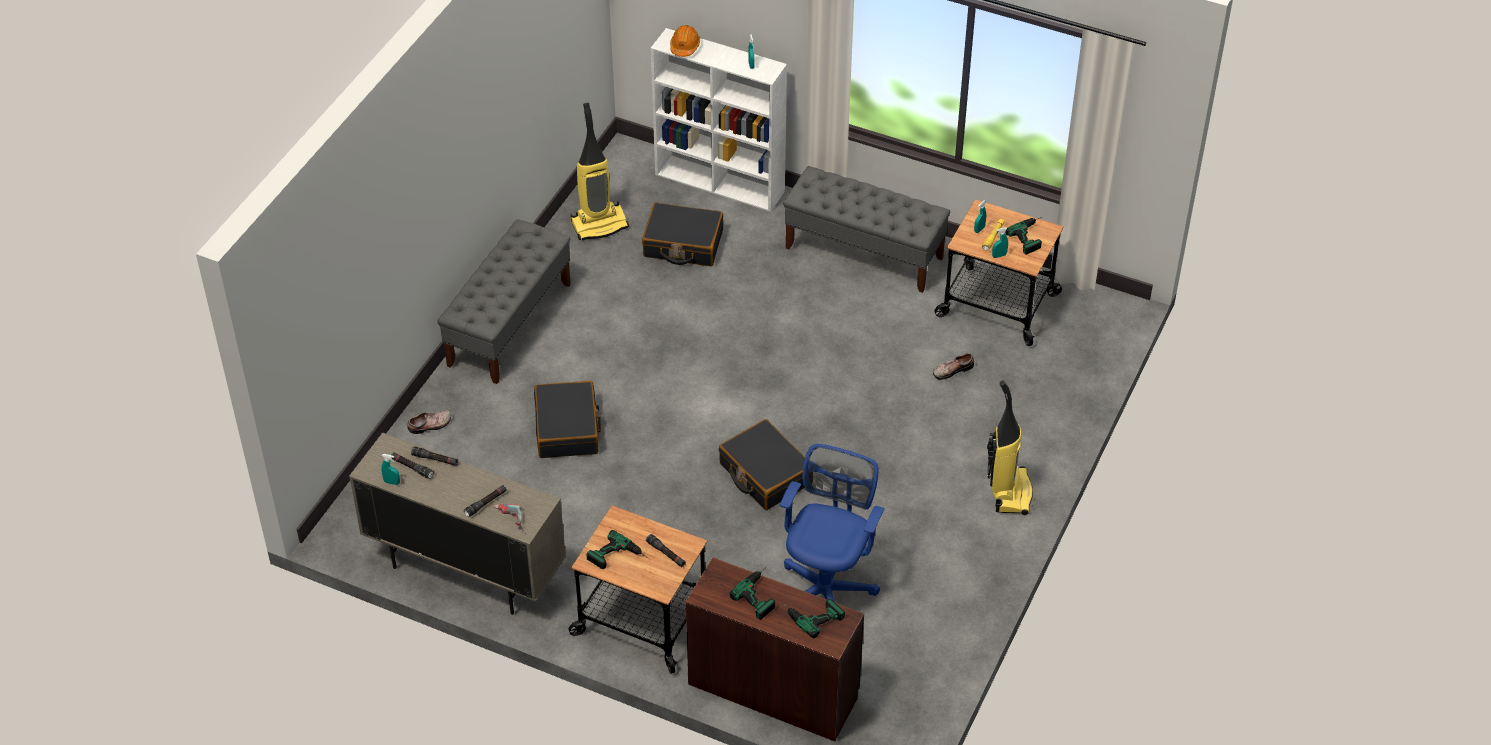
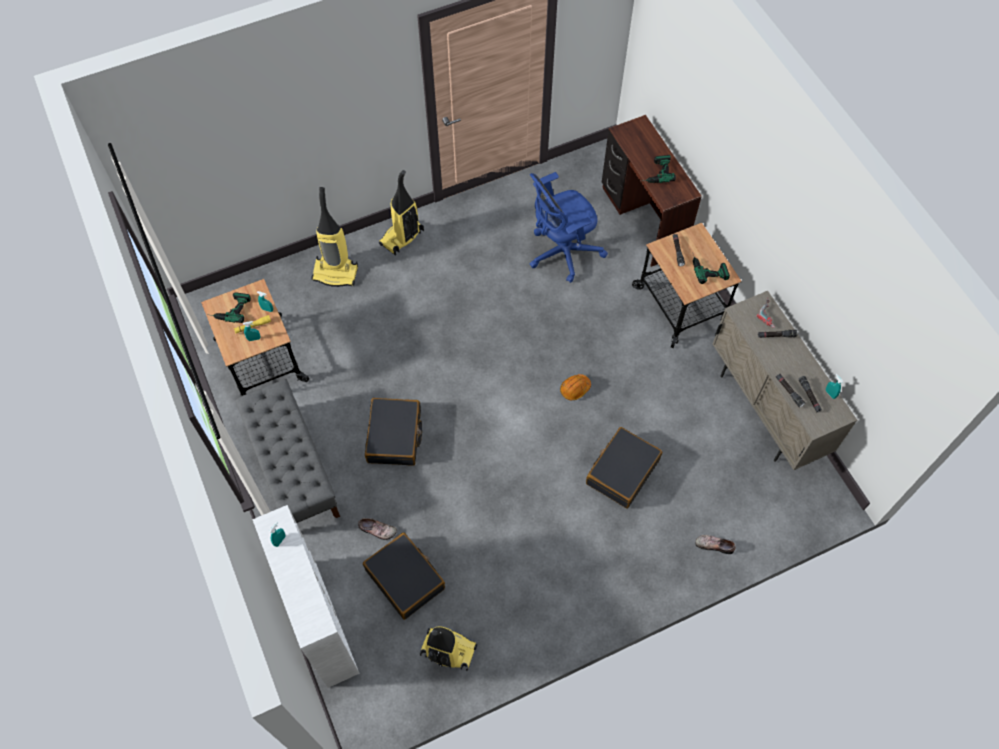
camera: 140 degrees left, 15 degrees up
(509, 324) = (593, 598): grey bench -> none
(684, 47) = (309, 608): orange hard hat -> orange hard hat (575, 389)
(765, 474) = (527, 347): black suitcase -> black suitcase (395, 436)
(811, 613) = (637, 145): power drill -> none
(952, 369) = (343, 336): shoe -> shoe (377, 530)
(1031, 417) = (336, 273): none -> vacuum cleaner

